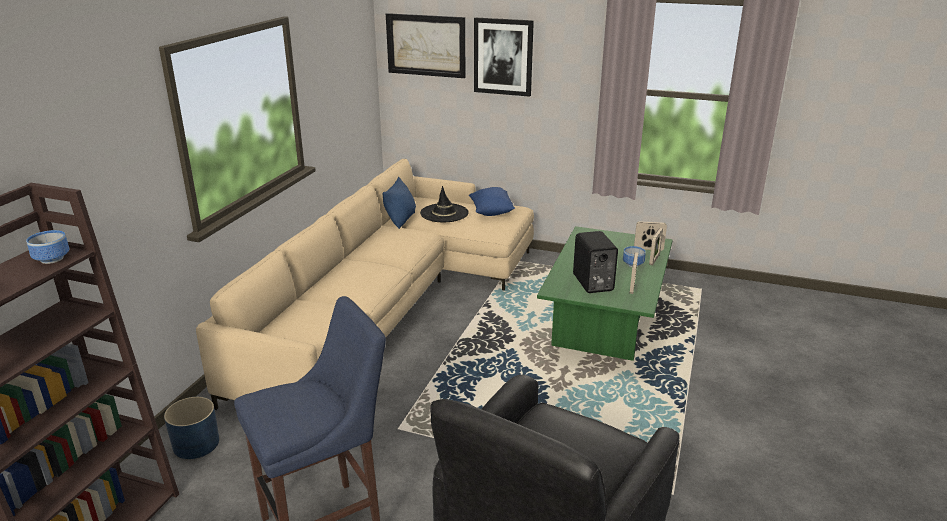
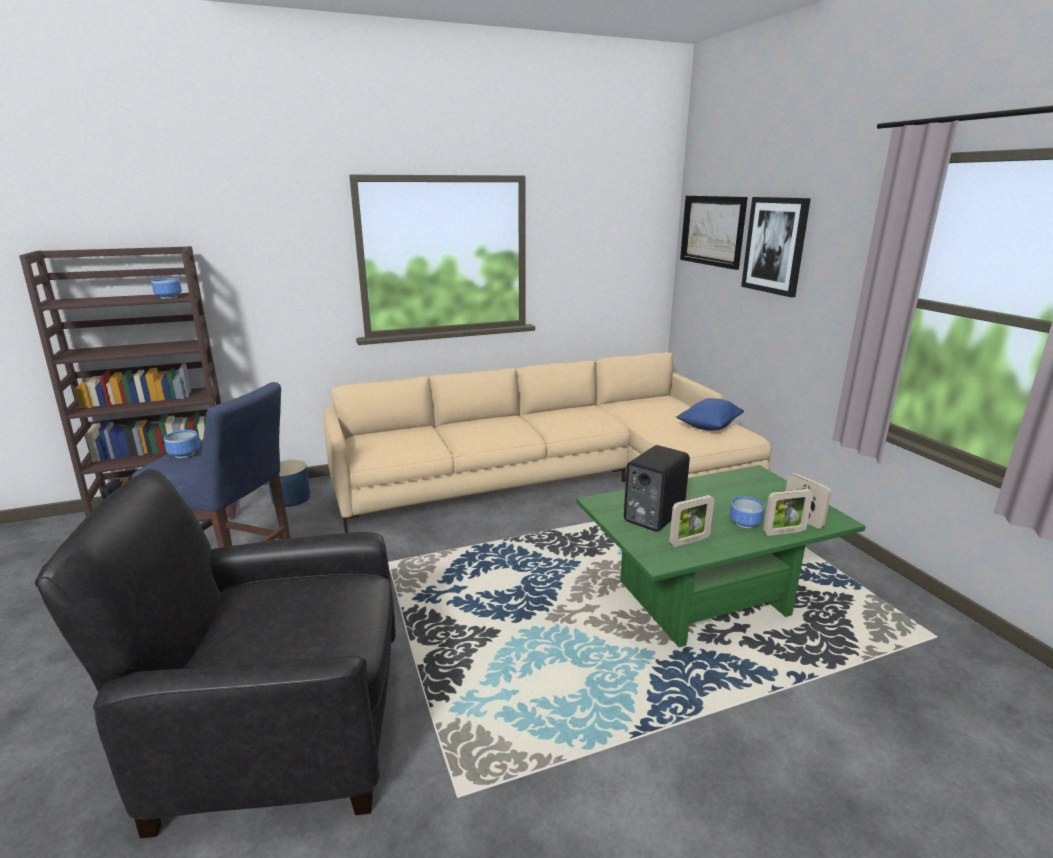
camera: 50 degrees right, 5 degrees down
(275, 413) = (184, 454): none -> bowl
(400, 220) = (615, 406): blue pillow -> none
(444, 213) = (659, 412): black hat -> none

